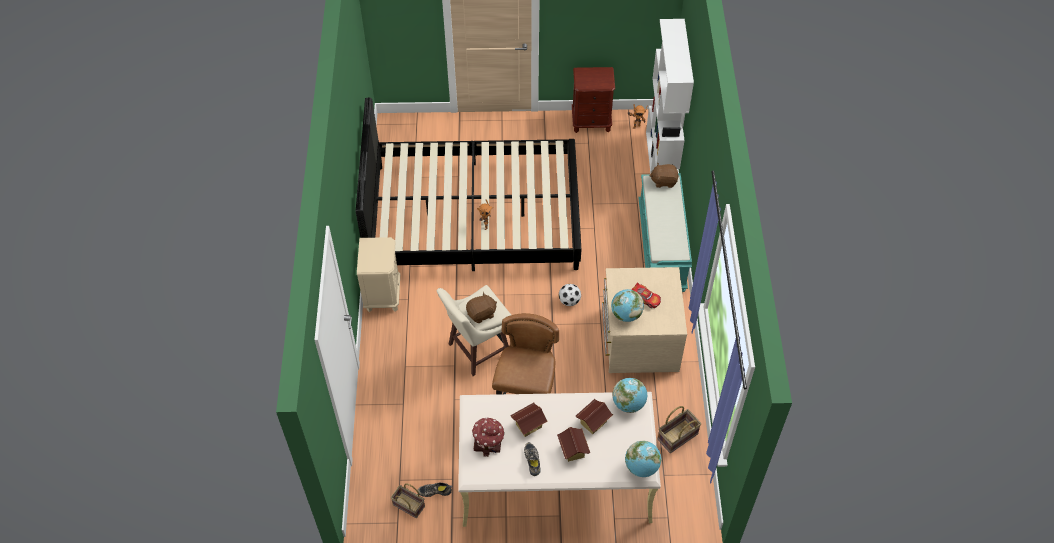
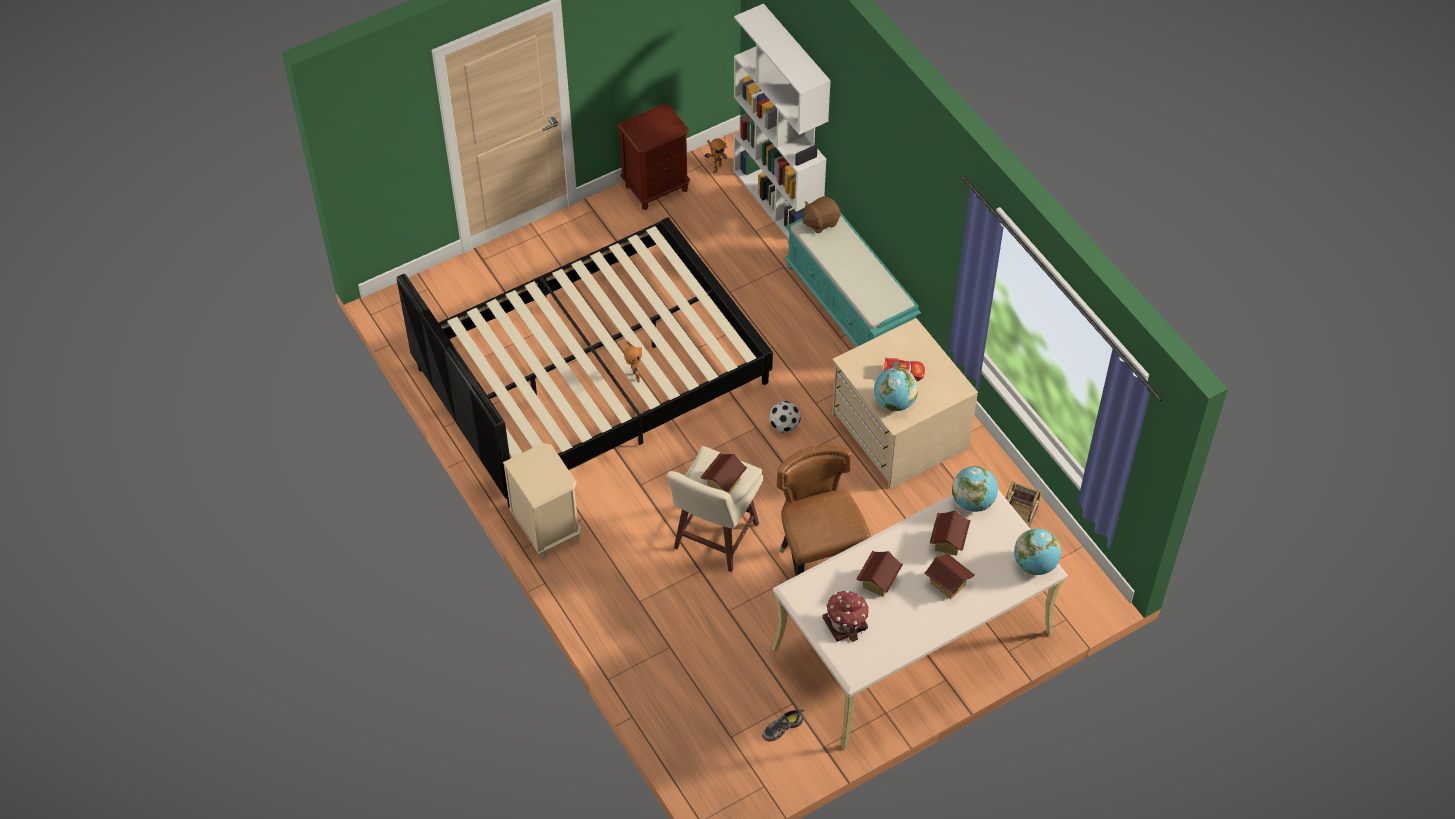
camera: 30 degrees left, 0 degrees up
(407, 505) = (762, 760): basket -> none
(481, 314) = (723, 483): brown plush toy -> toy house
(533, 460) = (911, 618): shoe -> none

